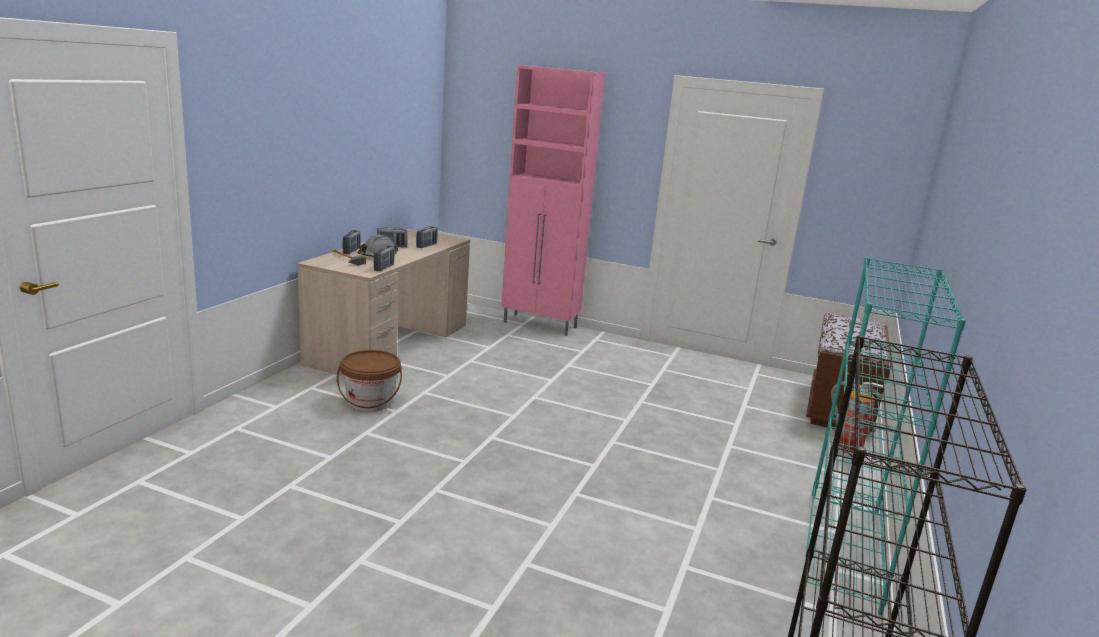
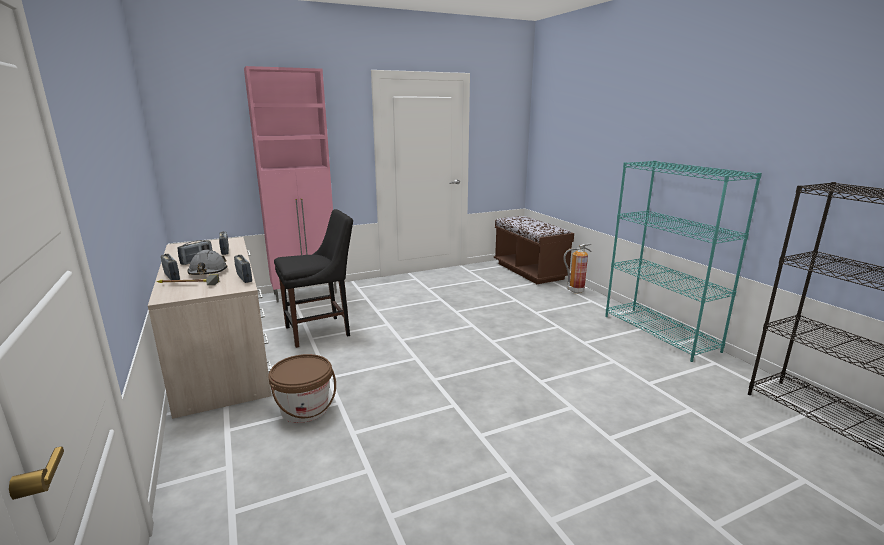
camera: 45 degrees left, 0 degrees up
(489, 359) = (321, 331): none -> black chair

